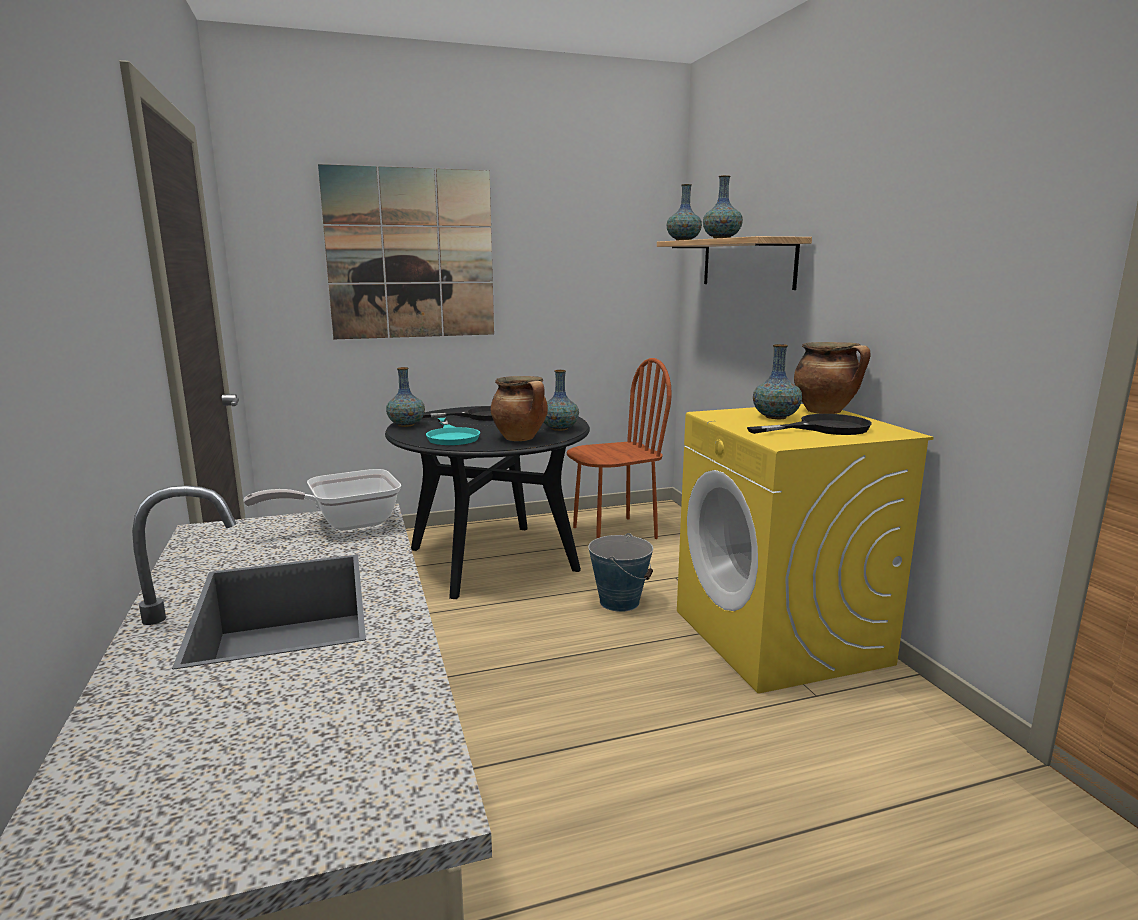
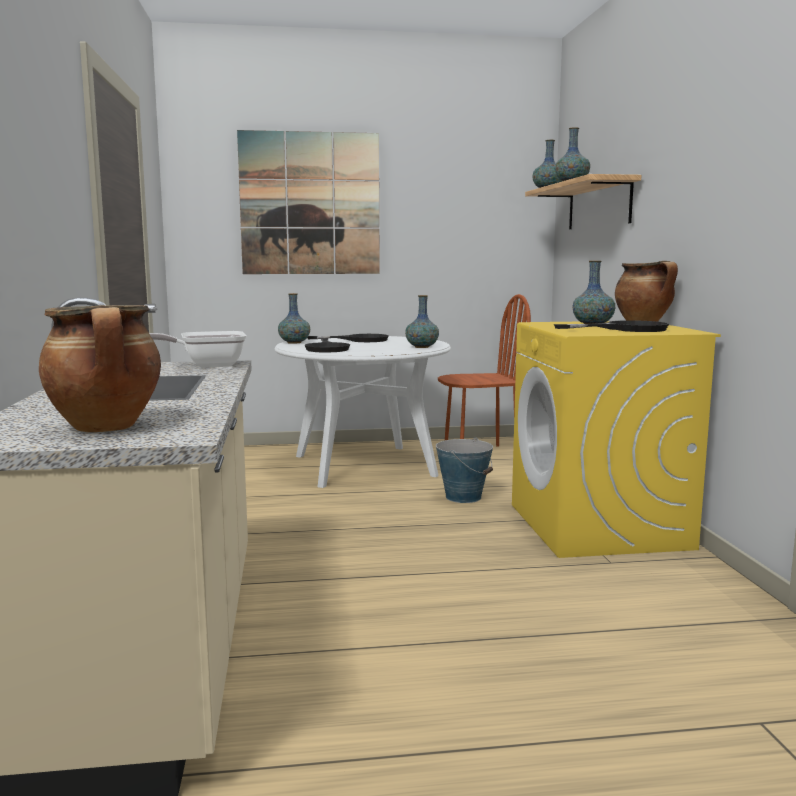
camera: 10 degrees right, 5 degrees down
(451, 436) = (327, 348): turquoise frying pan -> black frying pan
(492, 559) = (364, 465): black dining table -> white dining table
(521, 438) = (384, 351): cooking pot -> cooking pot (107, 428)

